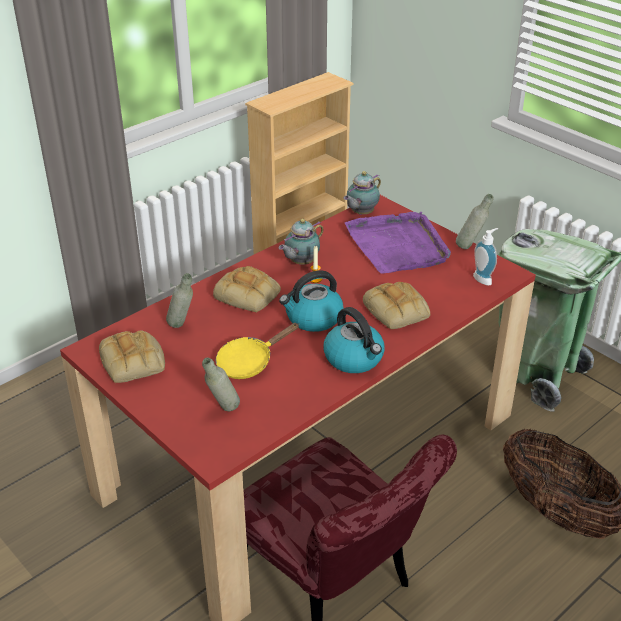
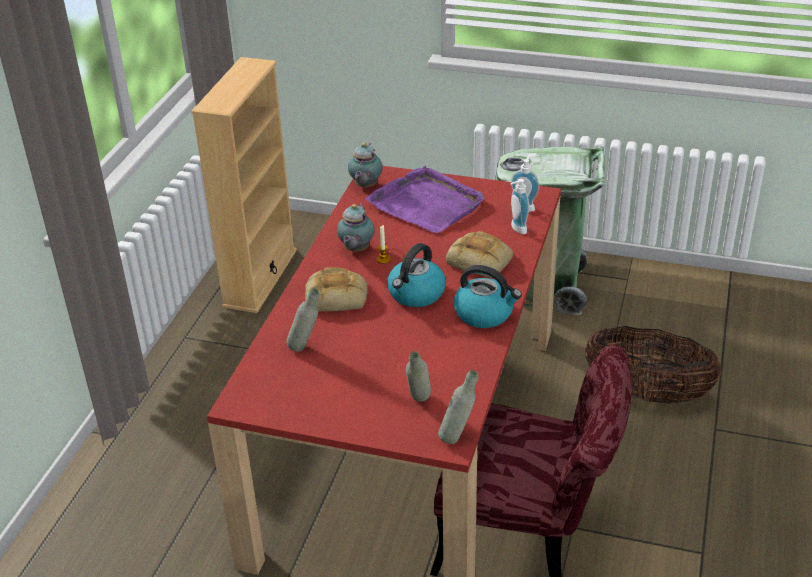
camera: 30 degrees left, 0 degrees up
(134, 362) = (293, 397): bread -> none
(249, 362) = (399, 353): yellow frying pan -> none
(456, 296) = (516, 229): none -> soap dispenser
(470, 247) = (488, 184): grey bottle -> grey bottle (458, 437)

